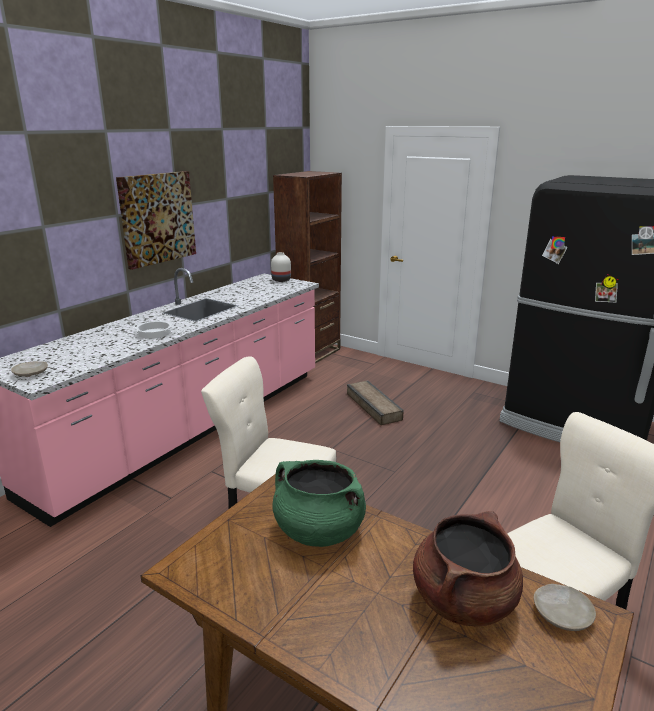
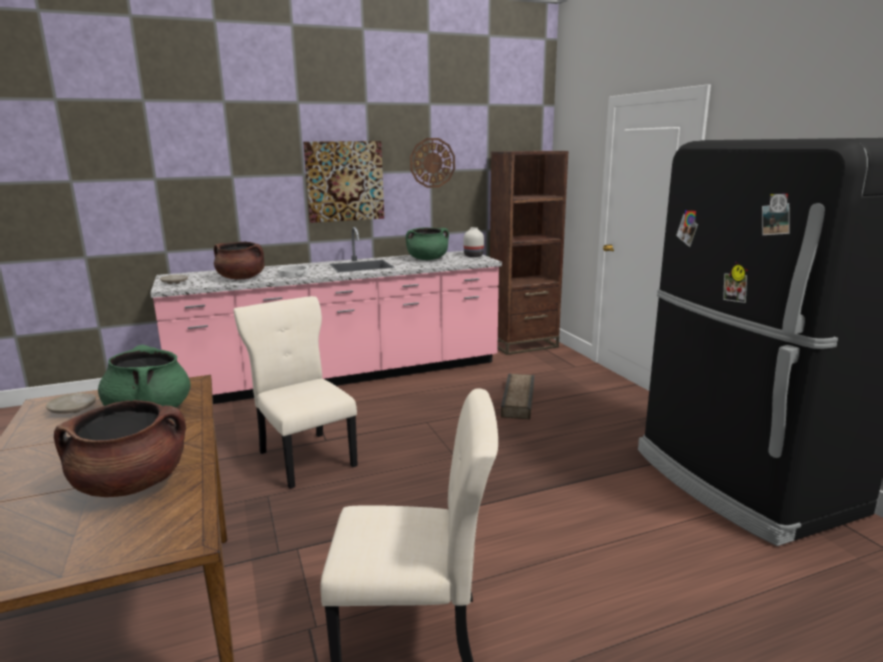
camera: 35 degrees right, 5 degrees down
(104, 350) = (241, 278): none -> brown cooking pot
(228, 190) = (432, 163): none -> wall clock
(248, 290) = (427, 259): none -> green cooking pot
(562, 614) = (167, 524): beige plate -> beige plate (73, 409)

